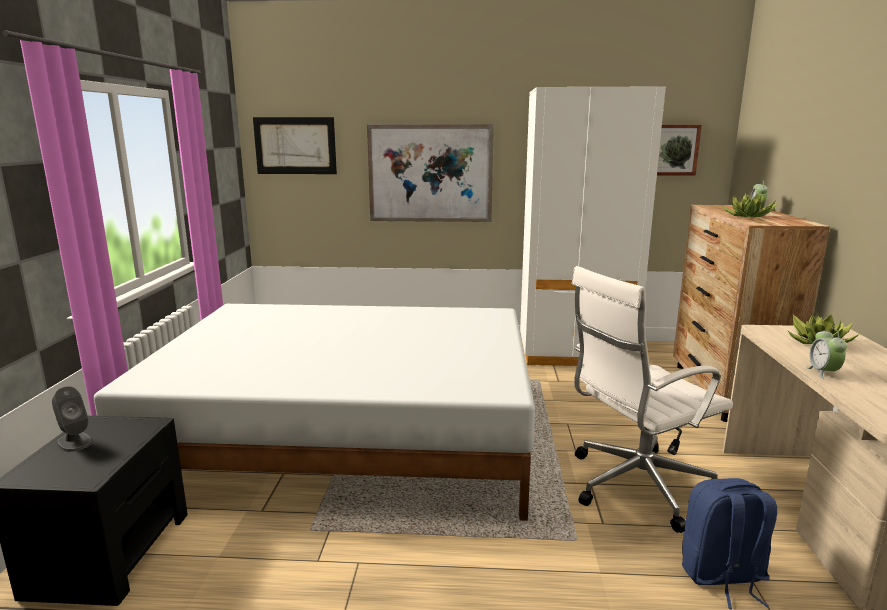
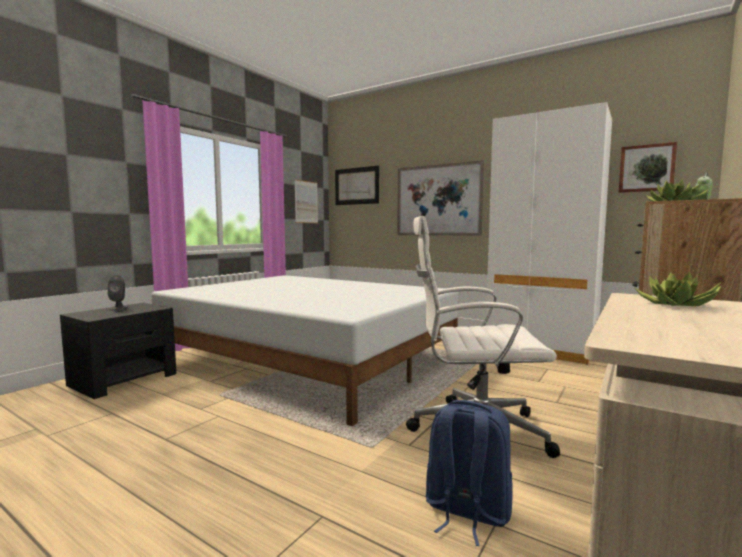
camera: 30 degrees right, 10 degrees down
(222, 175) = (306, 202): none -> picture
(823, 373) = (623, 315): alarm clock -> none

